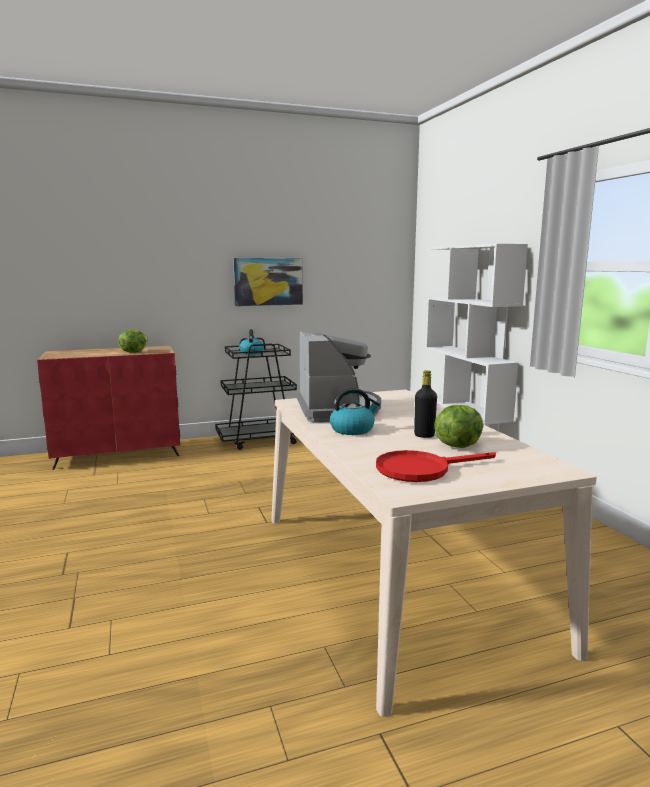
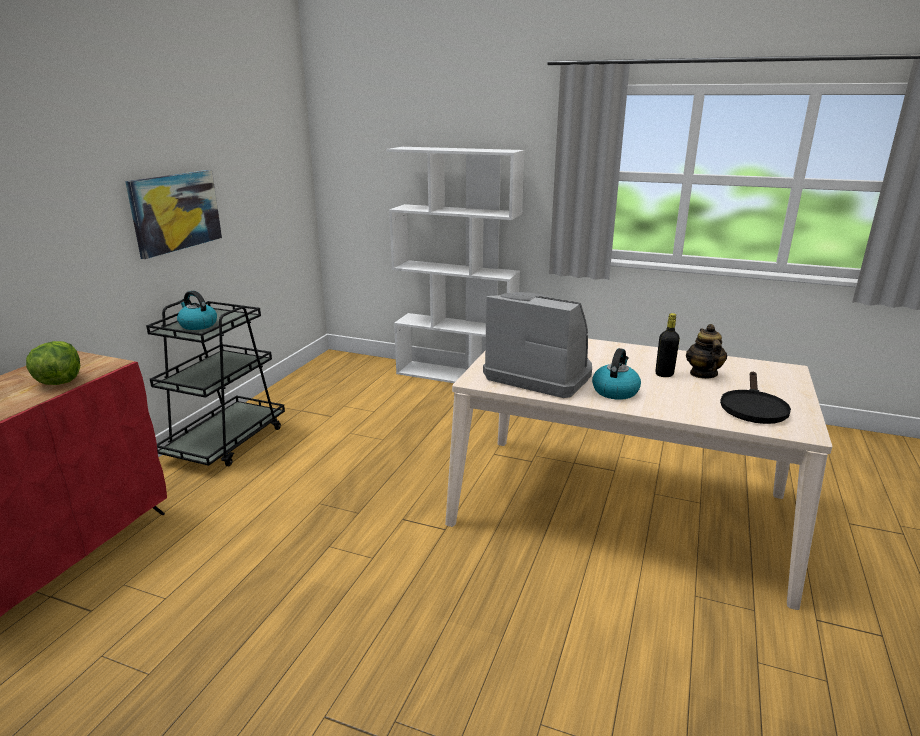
camera: 50 degrees left, 10 degrees up
(421, 469) = (752, 406): red frying pan -> black frying pan
(457, 445) = (703, 374): lettuce -> teapot

